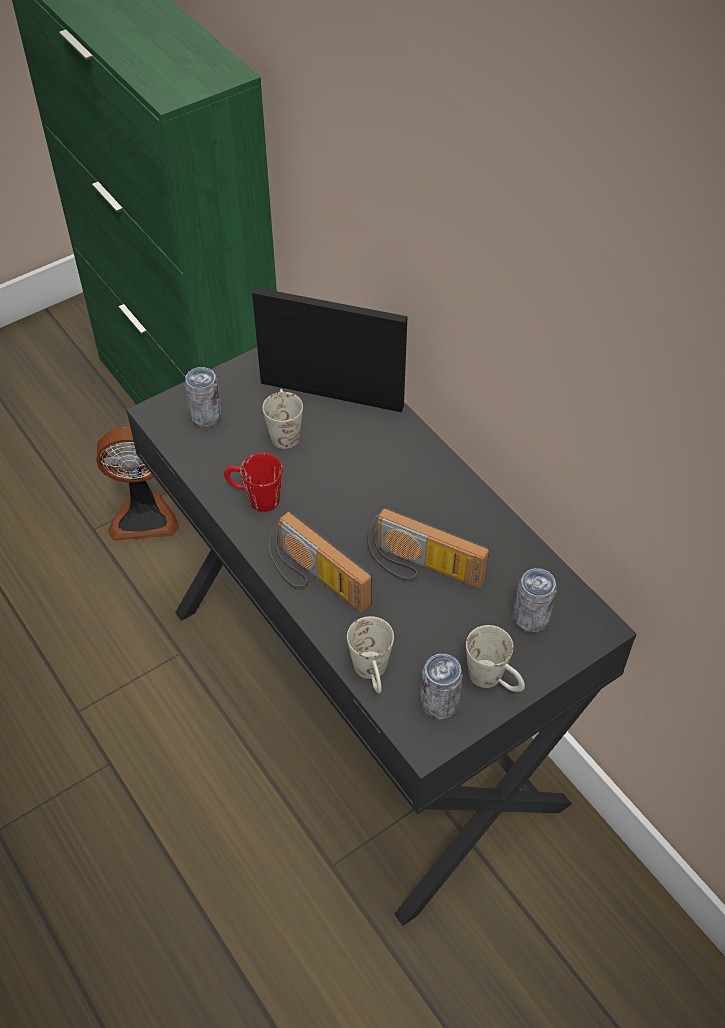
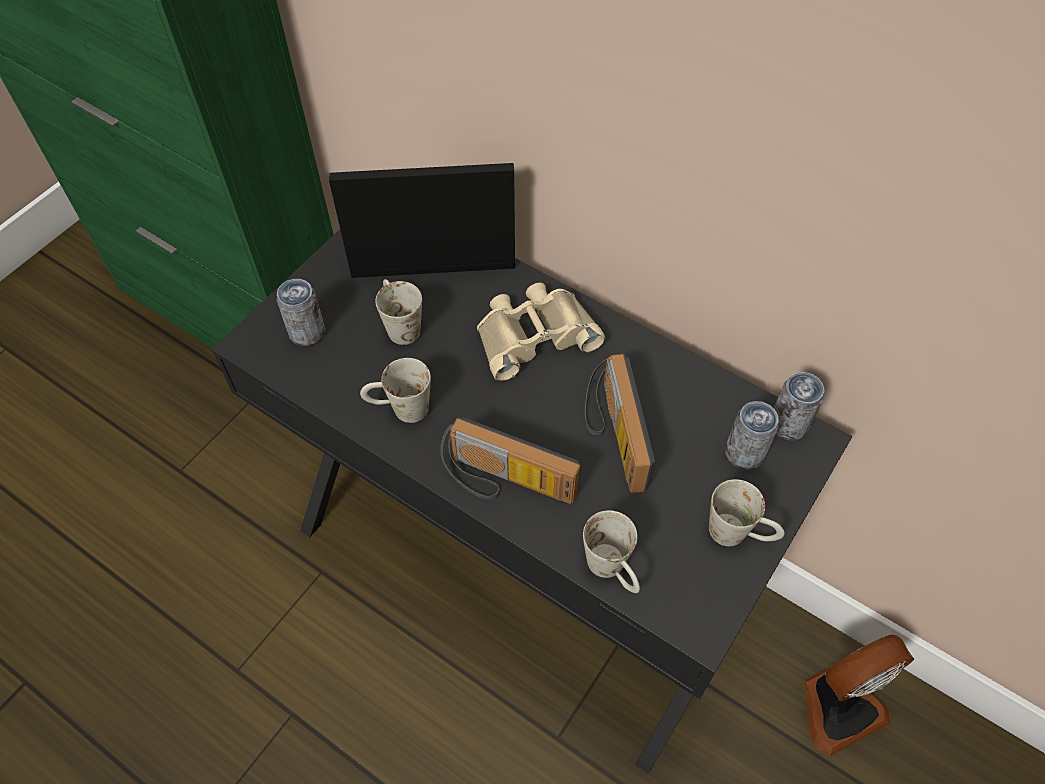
camera: 20 degrees left, 5 degrees up
(144, 515) = (229, 439): fan -> fan (838, 706)
(254, 498) = (399, 409): red mug -> white mug
(393, 471) = (534, 335): none -> beige binoculars
(422, 569) = (611, 434): radio -> radio turned 75 degrees clockwise
(439, 703) = (695, 579): can -> can (788, 424)

